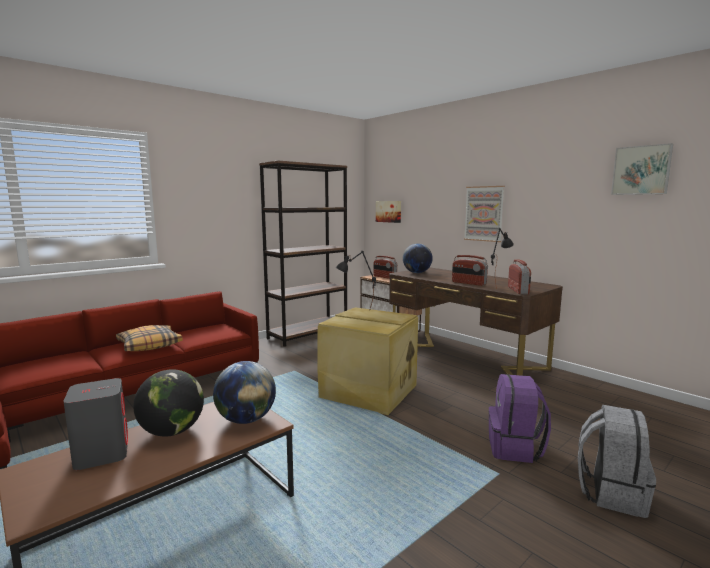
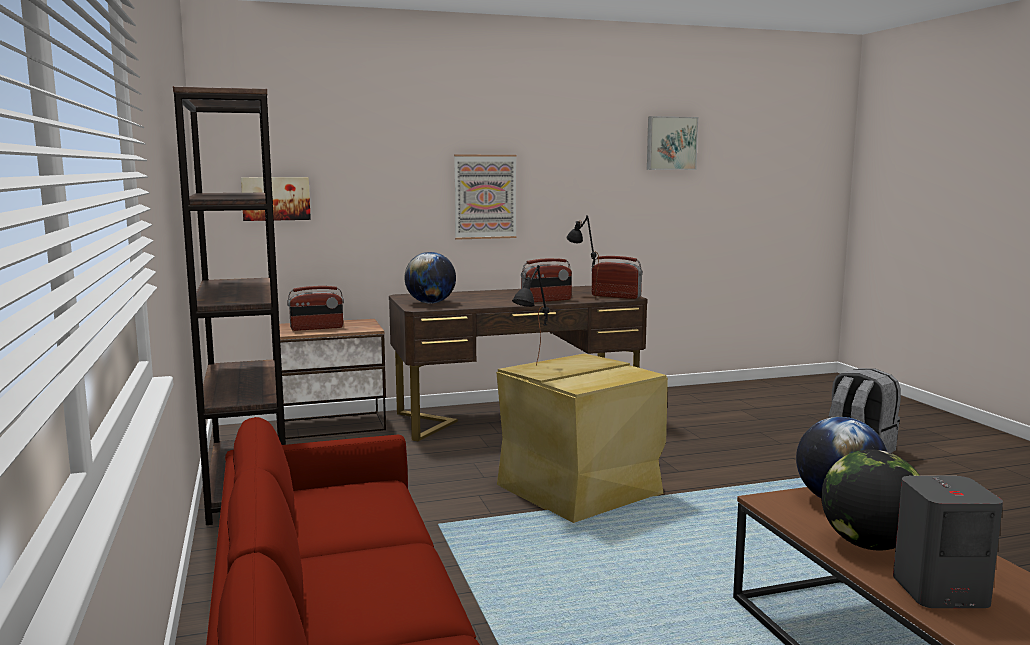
camera: 65 degrees left, 0 degrees up
(149, 345) = (380, 566): pillow -> none
(515, 448) = (775, 457): purple backpack -> none

